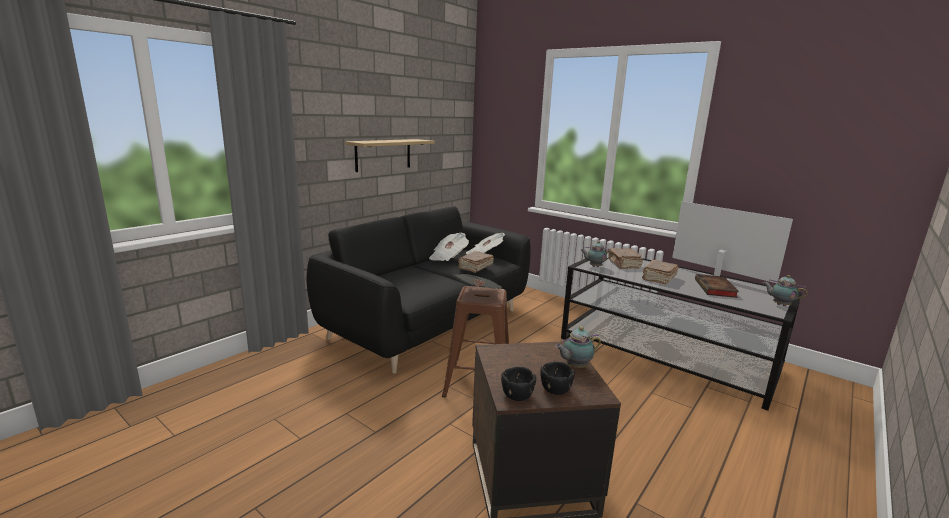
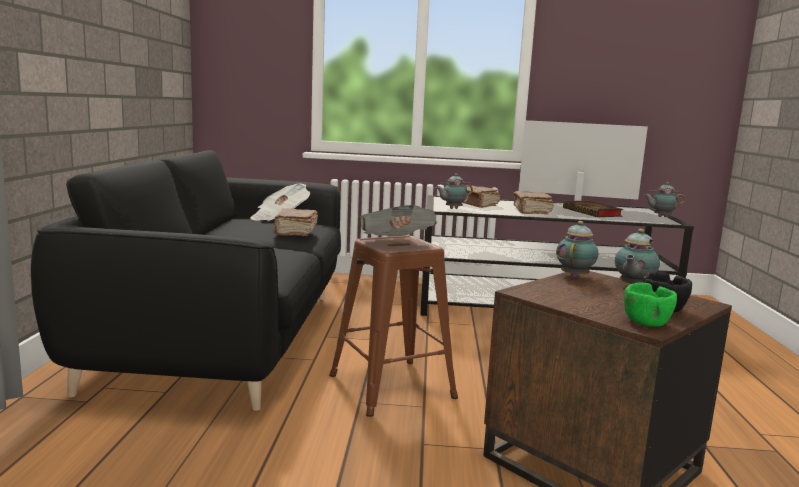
camera: 35 degrees left, 5 degrees down
(383, 155) = (96, 57): shelf -> none
(448, 257) = (237, 225): newspaper -> none
(517, 395) = (646, 323): black bowl -> green bowl
(553, 347) = (575, 276): none -> teapot

